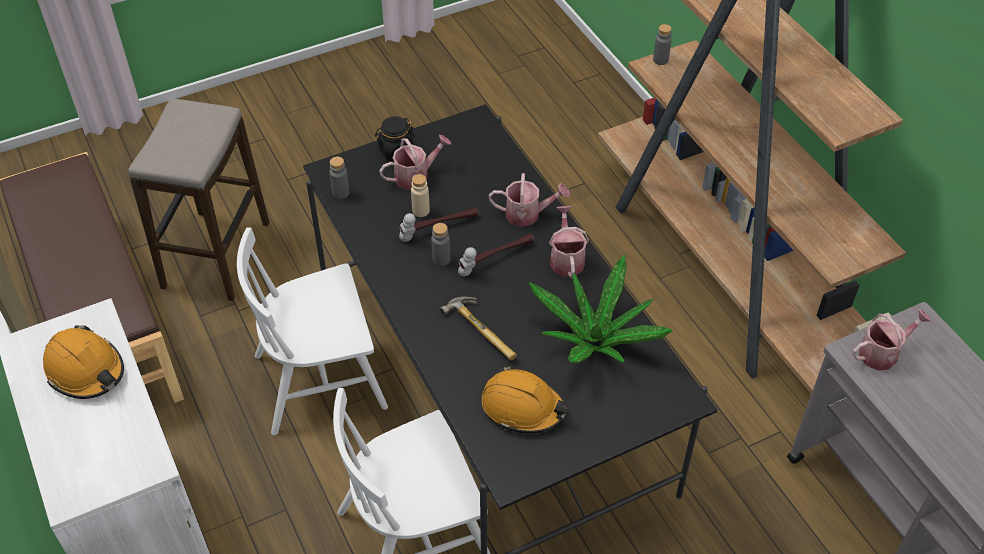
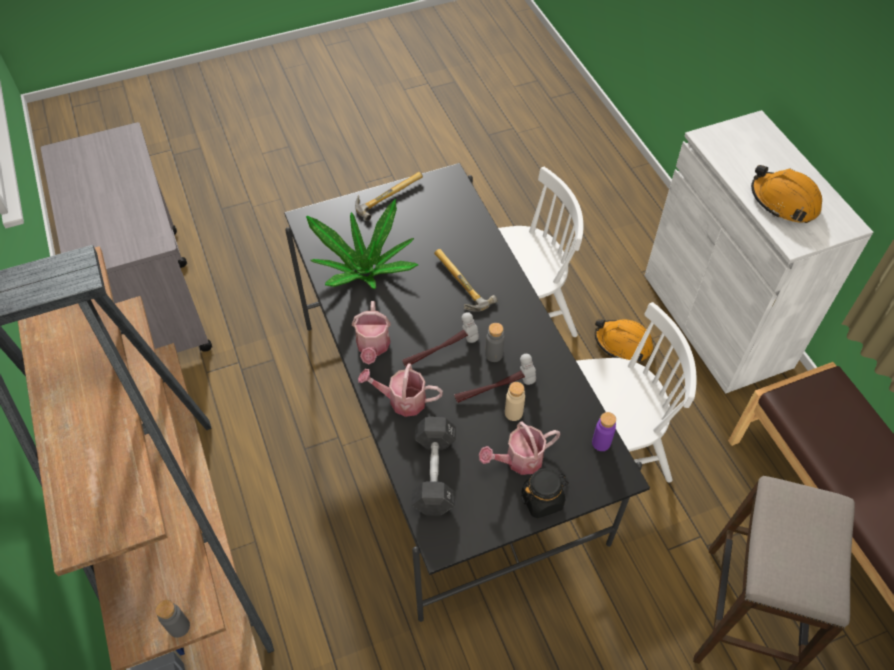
camera: 175 degrees left, 5 degrees up
(341, 193) = (601, 443): grey bottle -> purple bottle
(489, 162) = (434, 473): none -> black dumbbell
(523, 407) = (434, 222): orange hard hat -> orange hard hat (623, 343)
(591, 444) = (387, 195): none -> hammer
(883, 353) = (131, 239): watering can -> none

